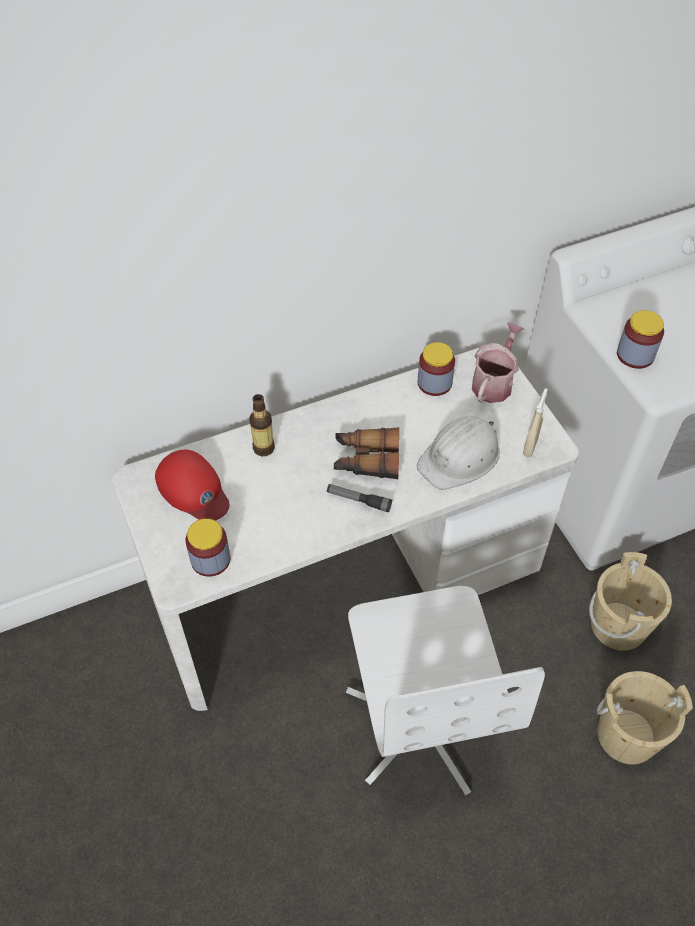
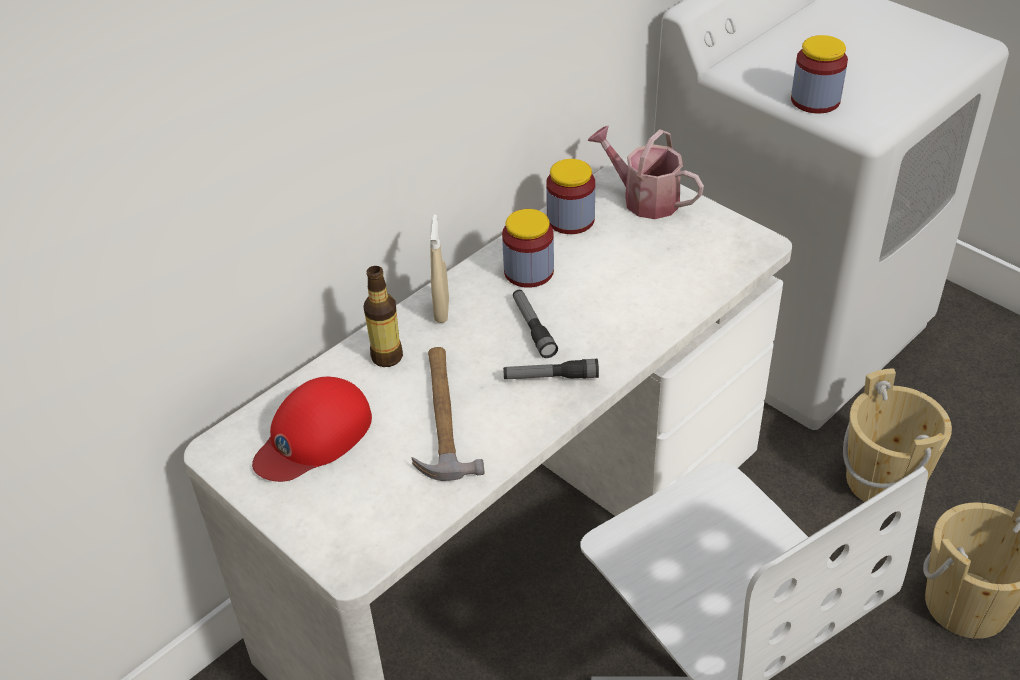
camera: 20 degrees left, 10 degrees down
(193, 489) = (313, 436): red cap -> red cap turned 105 degrees clockwise
(210, 559) = (385, 513): jar -> jar (529, 271)
(277, 503) = (442, 415): none -> hammer
(366, 459) = (533, 328): binoculars -> flashlight
(460, 457) = (652, 289): white hard hat -> none
(494, 382) = (644, 199): watering can -> watering can turned 60 degrees counterclockwise
(530, 447) = (730, 253): beige spray bottle -> beige spray bottle (442, 310)

